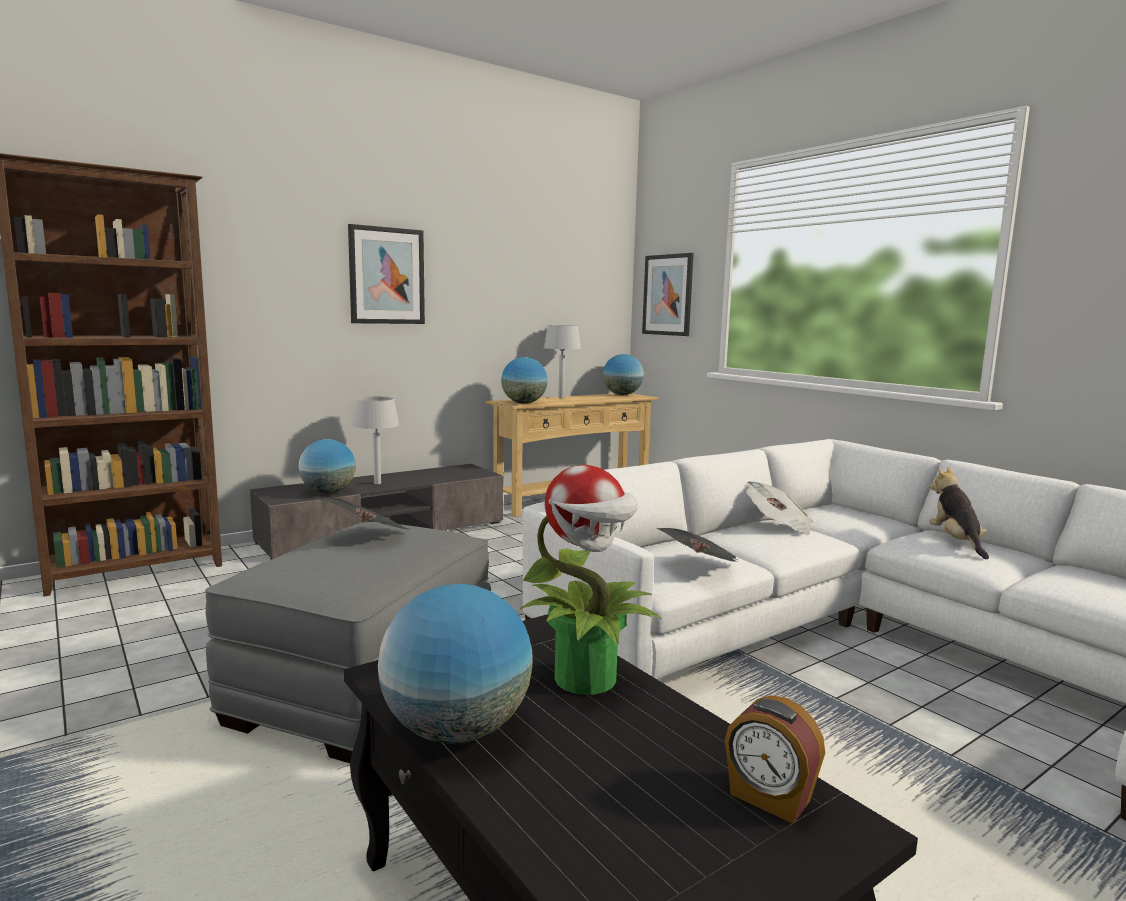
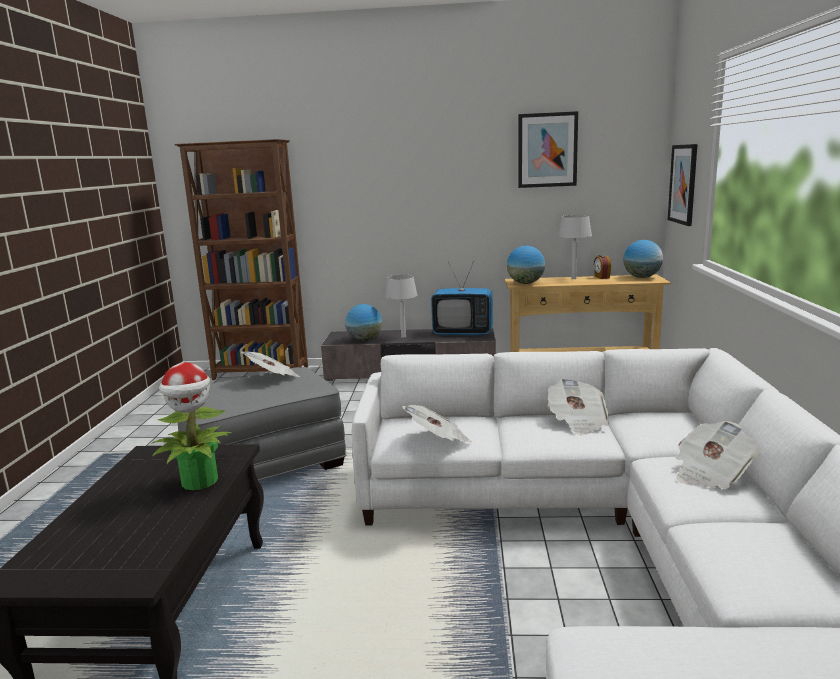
camera: 40 degrees right, 5 degrees up
(386, 276) = (422, 185): picture -> picture (547, 150)
(448, 472) = (463, 333): none -> television
(456, 731) = (115, 485): globe -> none
(769, 798) = (143, 557): alarm clock -> alarm clock (601, 277)
(956, 542) = (710, 474): plush toy -> newspaper

